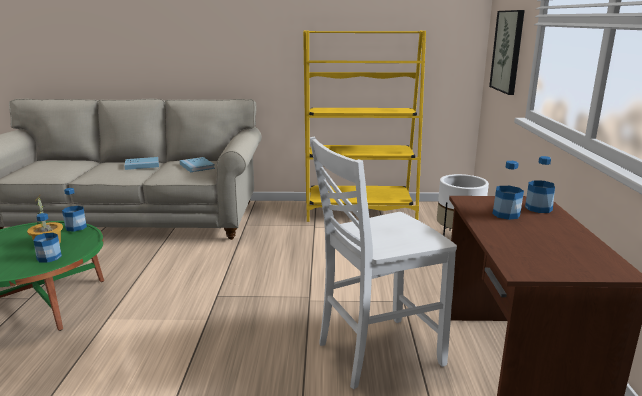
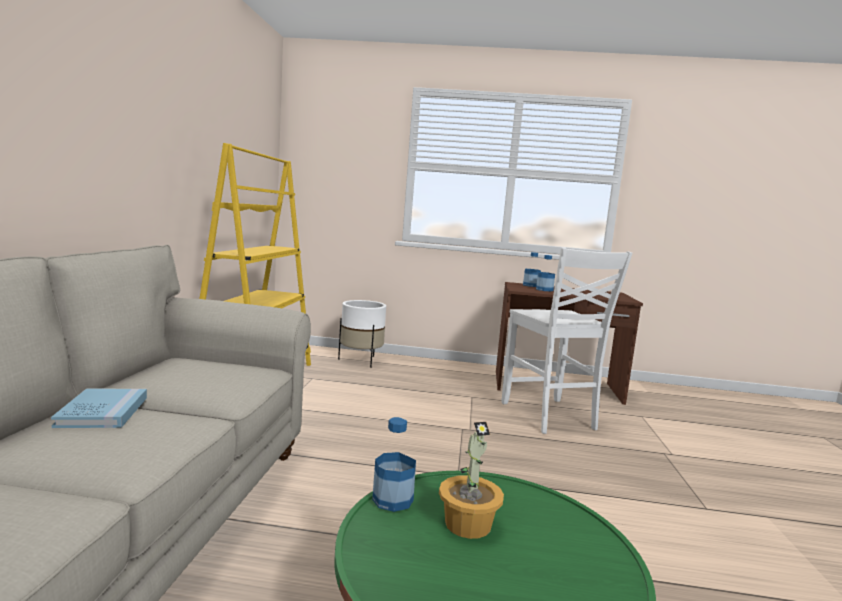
camera: 85 degrees left, 10 degrees down
(49, 257) = (527, 513): bottle -> none
(197, 166) = (205, 369): blue book -> none
(508, 51) = (344, 188): picture -> none

